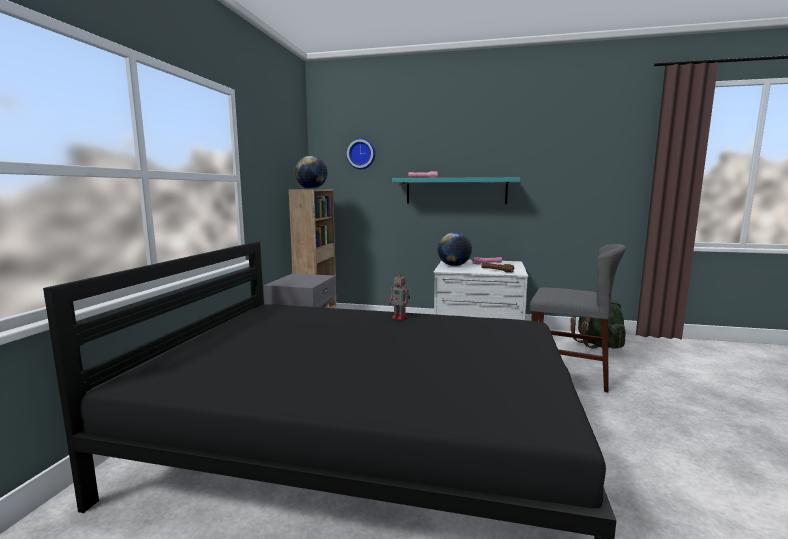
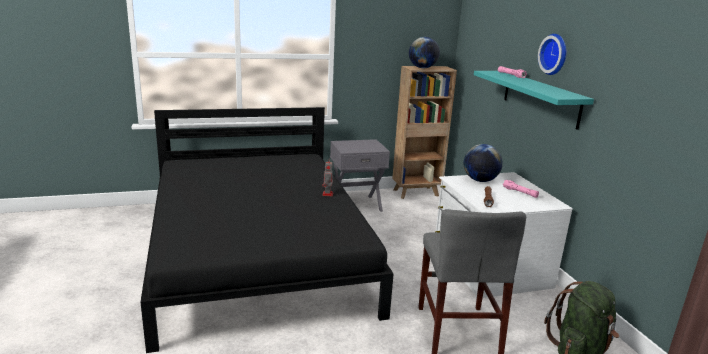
camera: 60 degrees right, 10 degrees up
(361, 154) = (485, 37): wall clock -> wall clock (555, 54)

